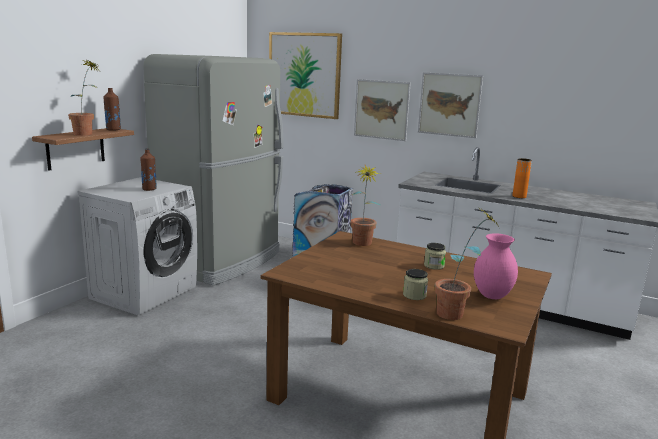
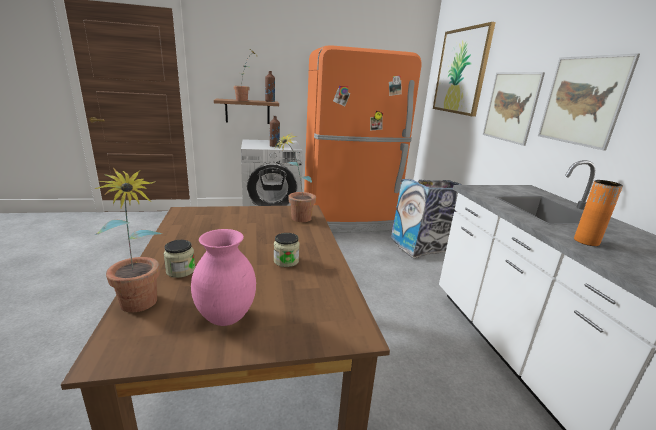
camera: 50 degrees right, 5 degrees up
(222, 260) = (349, 219): grey fridge -> orange fridge

